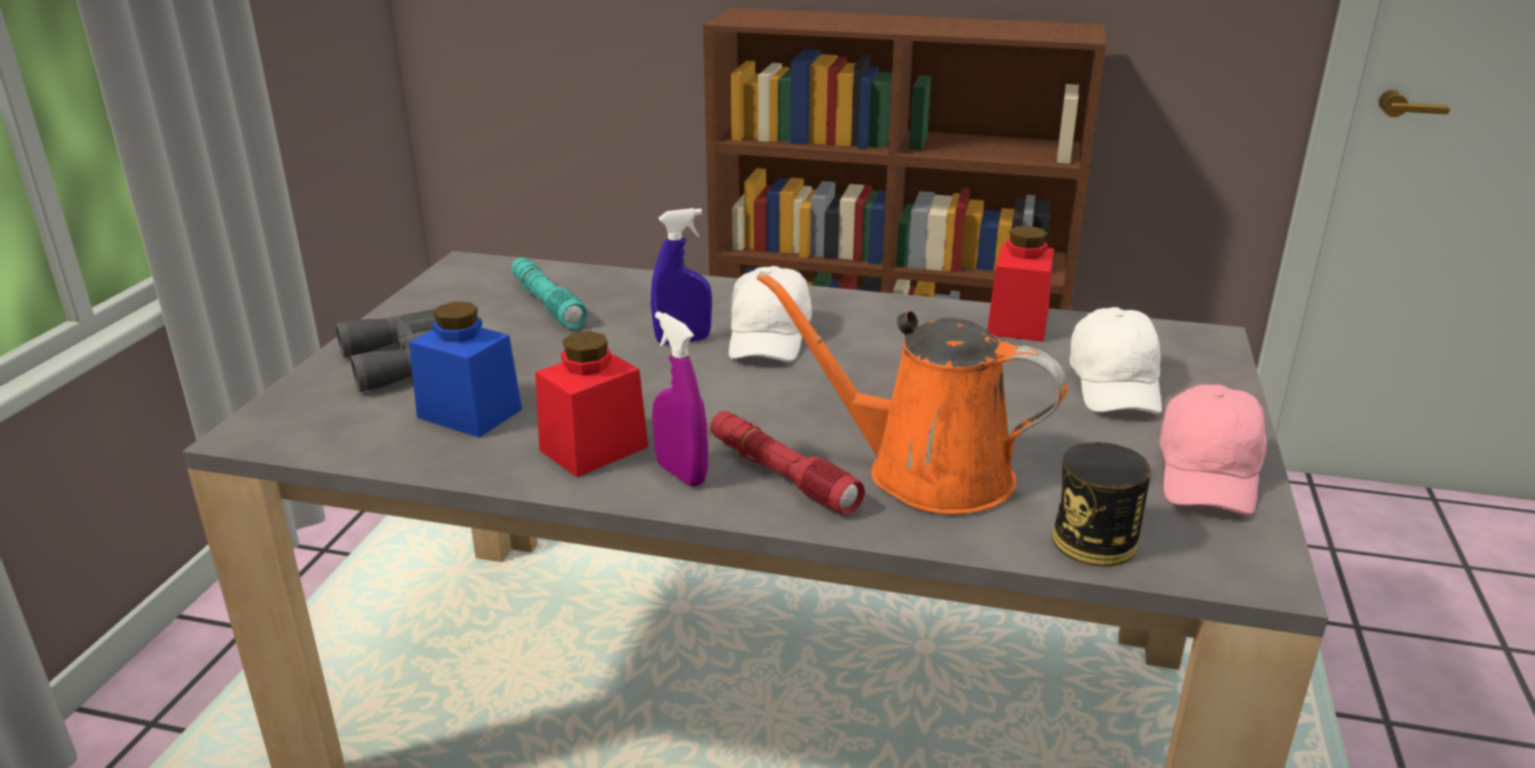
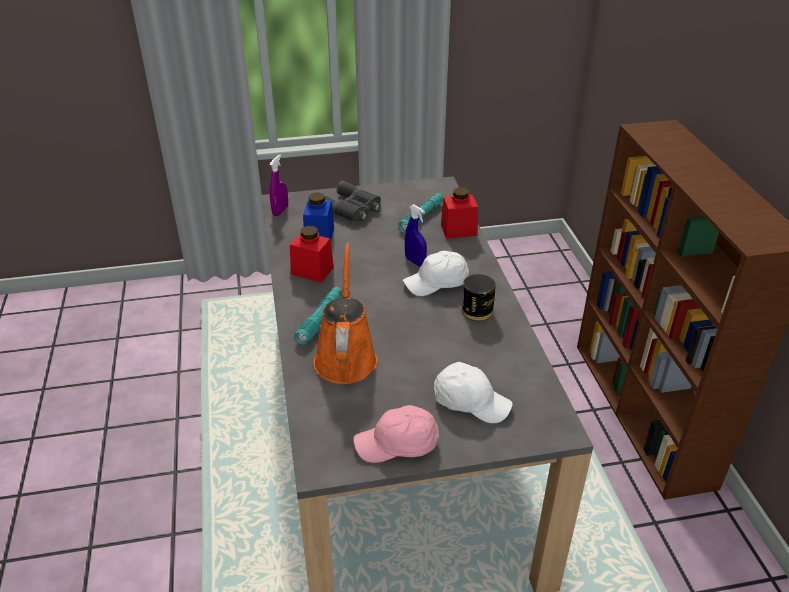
camera: 65 degrees right, 10 degrees up
(681, 473) = (307, 296): purple spray bottle -> purple spray bottle (280, 211)
(781, 474) = (320, 320): red flashlight -> turquoise flashlight
(1017, 324) = (518, 356): red jar -> red jar (458, 230)
(1094, 541) = (318, 414): can -> can (477, 311)
(1115, 385) = (471, 401): white cap -> white cap turned 135 degrees counterclockwise

